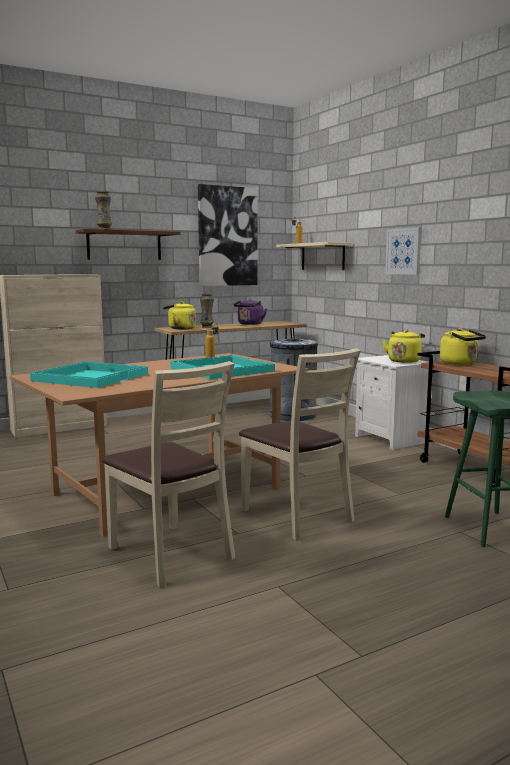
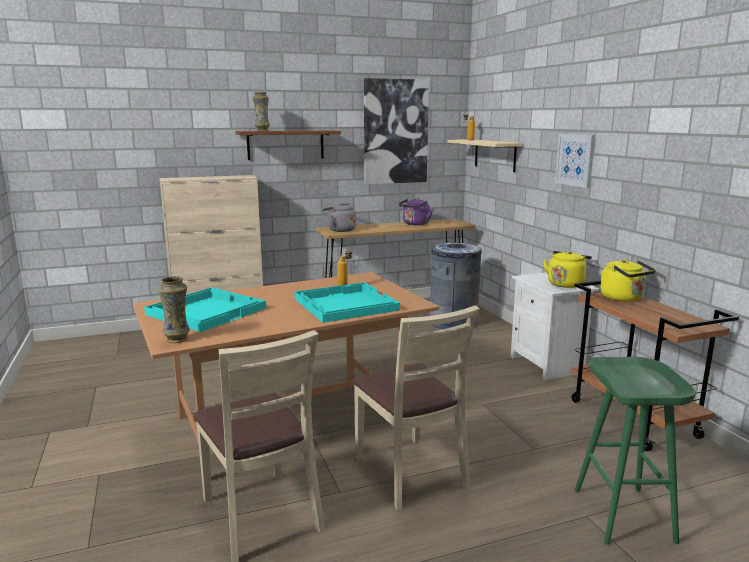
camera: 10 degrees right, 5 degrees up
(180, 328) = (340, 230): yellow kettle -> grey kettle
(207, 327) = (369, 228): vase -> vase (177, 339)

